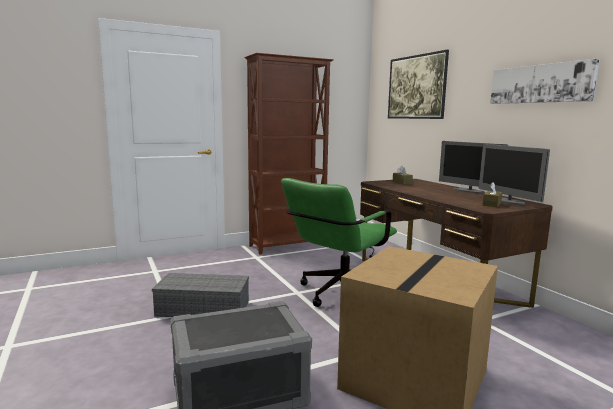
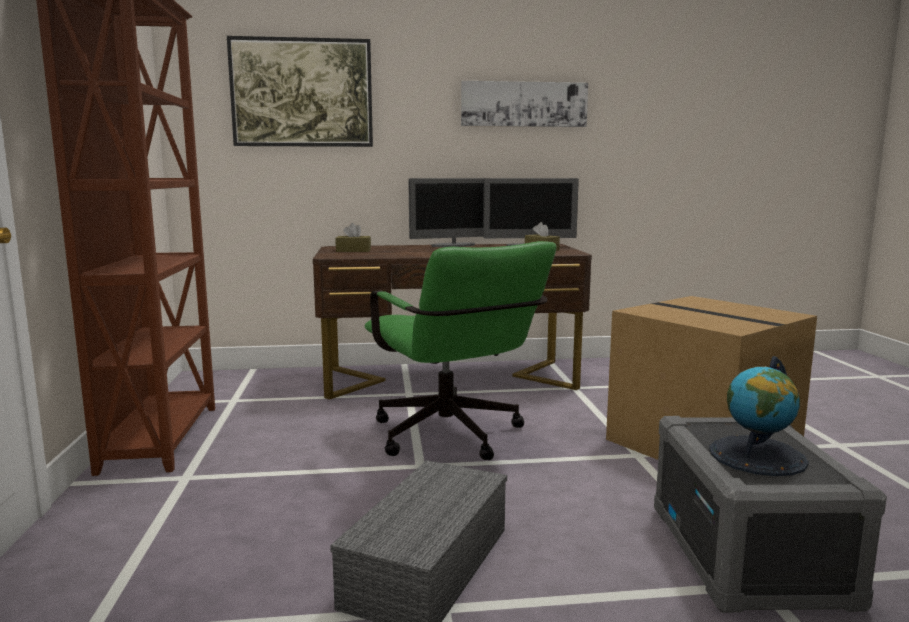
camera: 70 degrees left, 0 degrees up
(226, 325) = (757, 456): none -> globe

